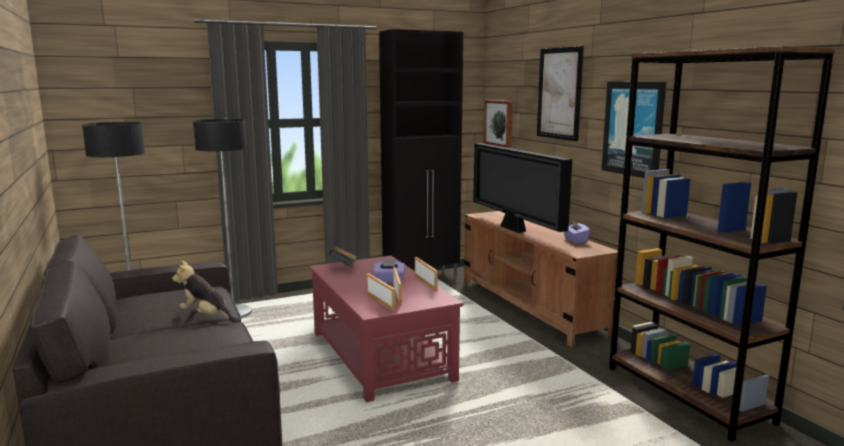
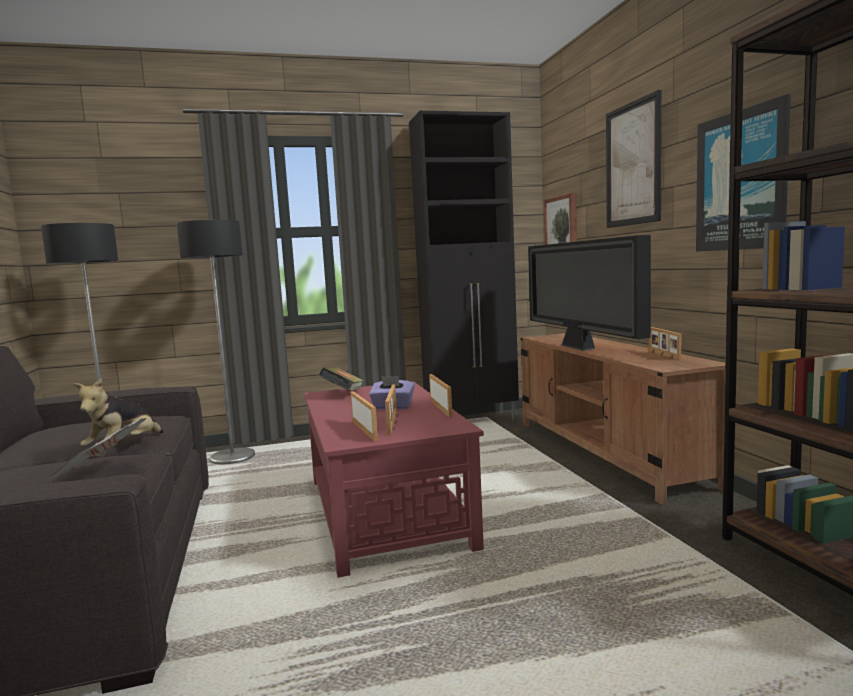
camera: 10 degrees right, 5 degrees down
(206, 316) = (123, 448): plush toy -> plush toy turned 105 degrees counterclockwise
(217, 338) = (100, 474): none -> newspaper
(575, 241) = (663, 355): purple tissue box -> picture frame

